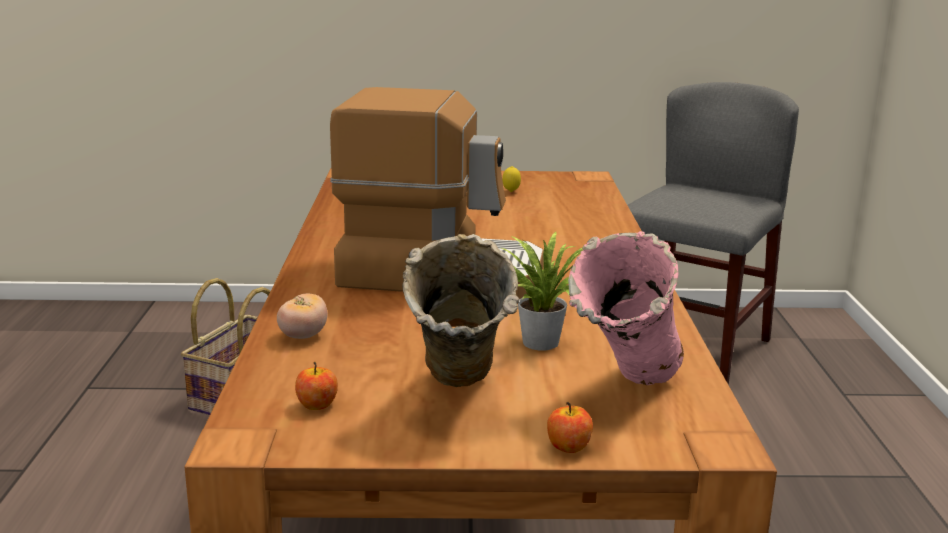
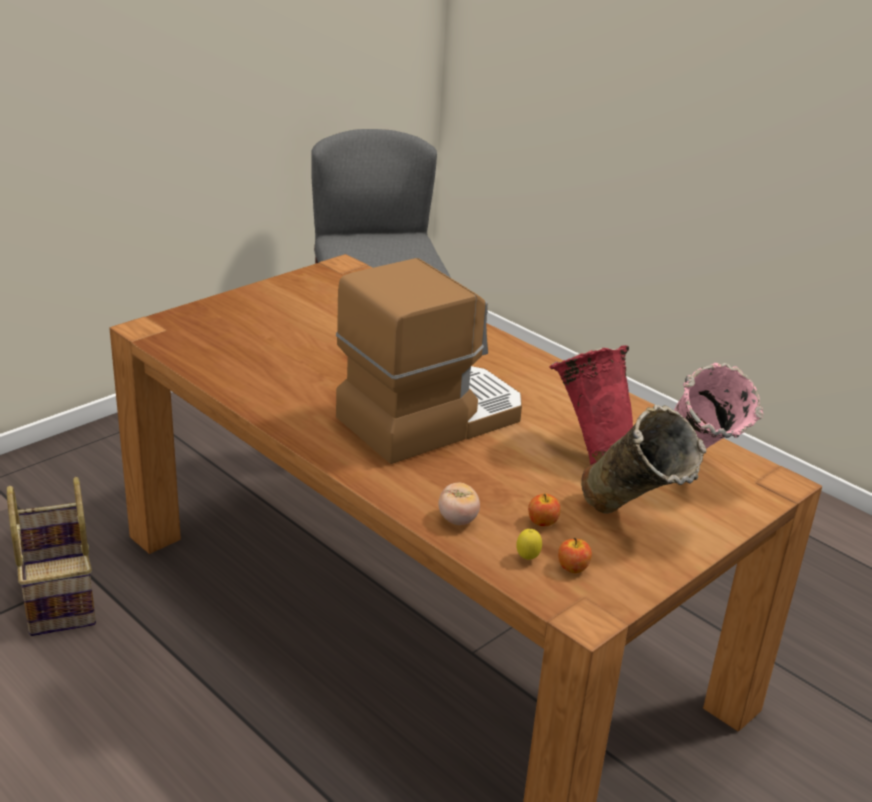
camera: 45 degrees left, 10 degrees up
(511, 192) = (319, 306): lemon -> lemon (527, 559)
(538, 340) = (589, 451): potted plant -> red vase
(568, 447) = (730, 522): apple -> apple (542, 522)

